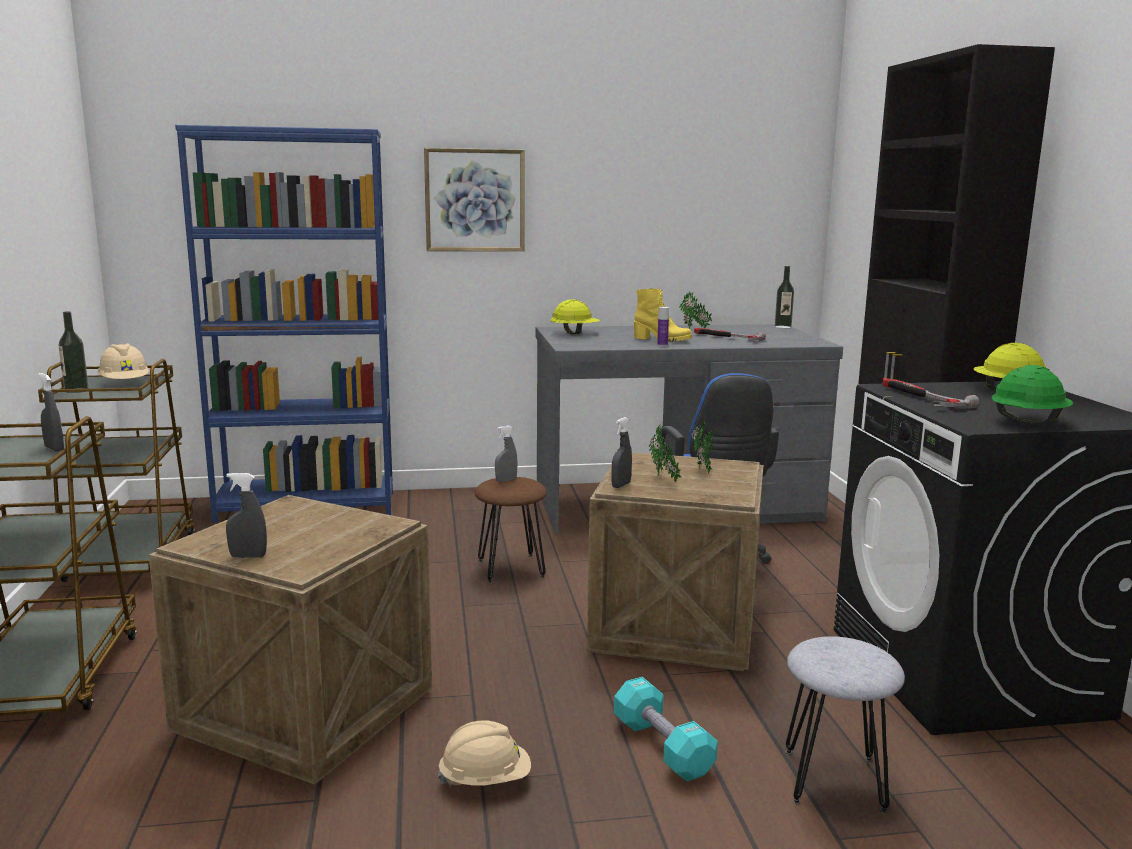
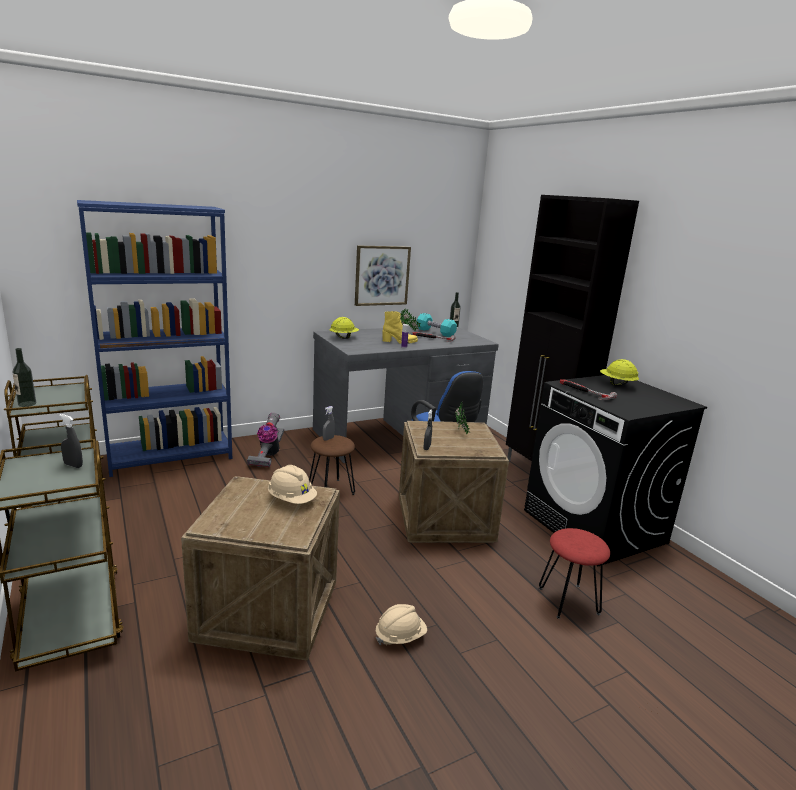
camera: 20 degrees left, 5 degrees up
(125, 384) = (59, 394): beige hard hat -> beige hard hat (291, 500)
(248, 556) = (254, 531): grey spray bottle -> none
(445, 515) = (268, 455): none -> vacuum cleaner
(475, 200) = (275, 251): picture -> picture (382, 275)
(662, 747) = (479, 597): turquoise dumbbell -> turquoise dumbbell (435, 332)
(663, 480) = (446, 441): potted plant -> none
(835, 780) = (569, 601): grey stool -> red stool
(1027, 422) = (645, 408): green hard hat -> none

